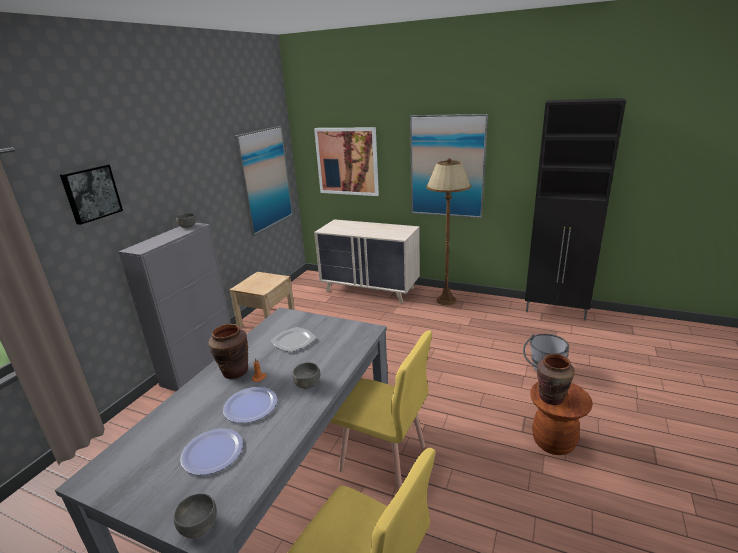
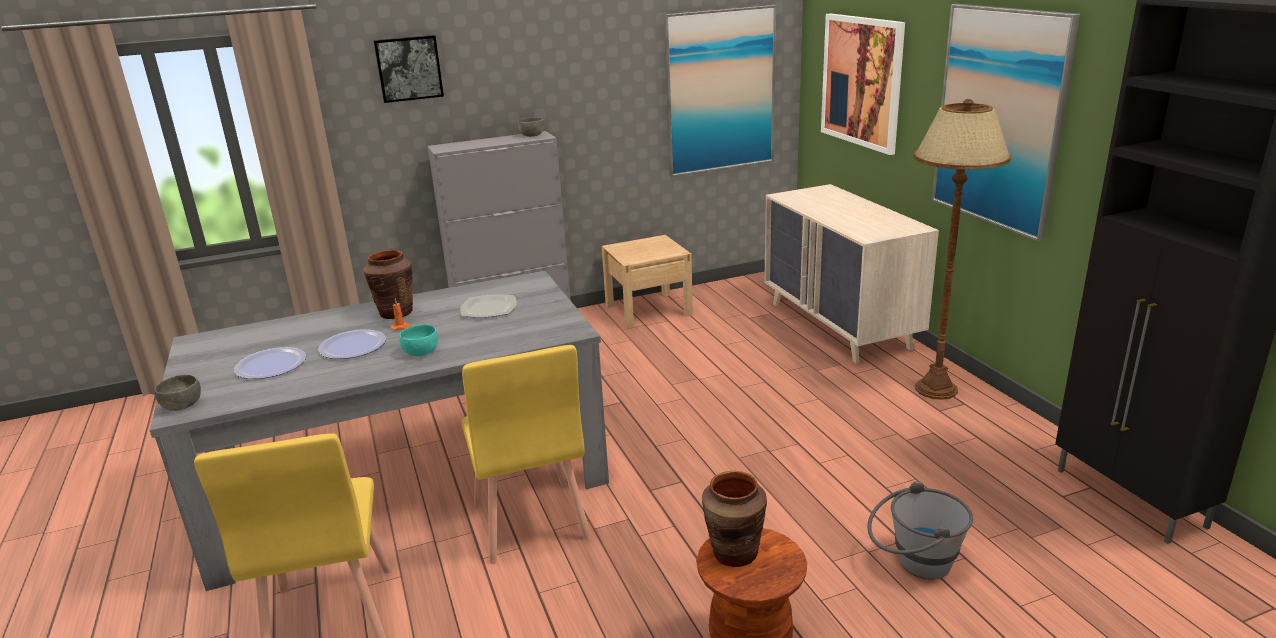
camera: 45 degrees right, 0 degrees up
(307, 384) = (420, 352): grey bowl -> turquoise bowl

